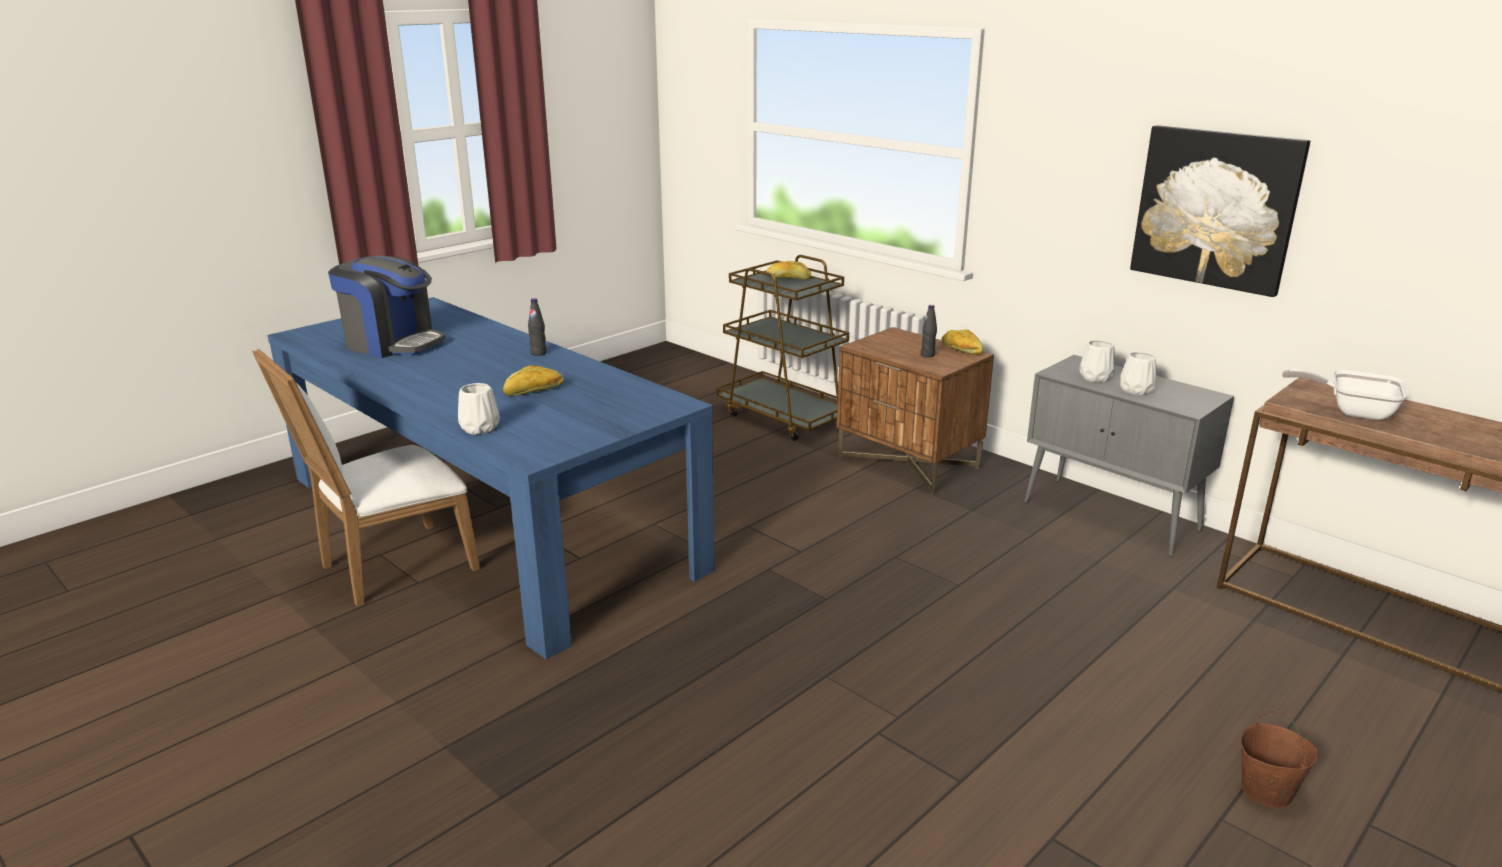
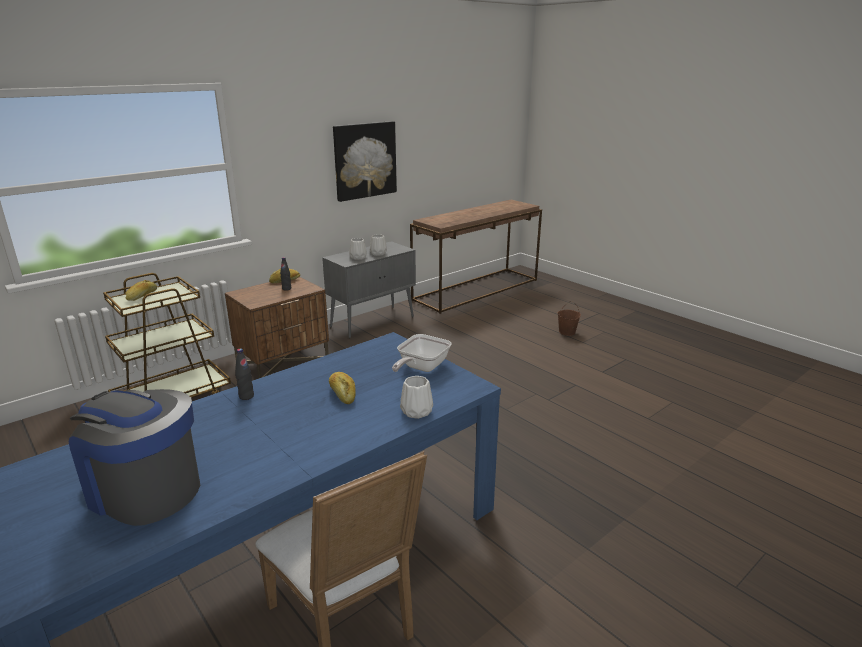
camera: 85 degrees left, 0 degrees up
(393, 343) = (144, 490): coffee machine -> coffee machine turned 90 degrees counterclockwise
(1352, 411) = (453, 220): frying pan -> frying pan (421, 368)

